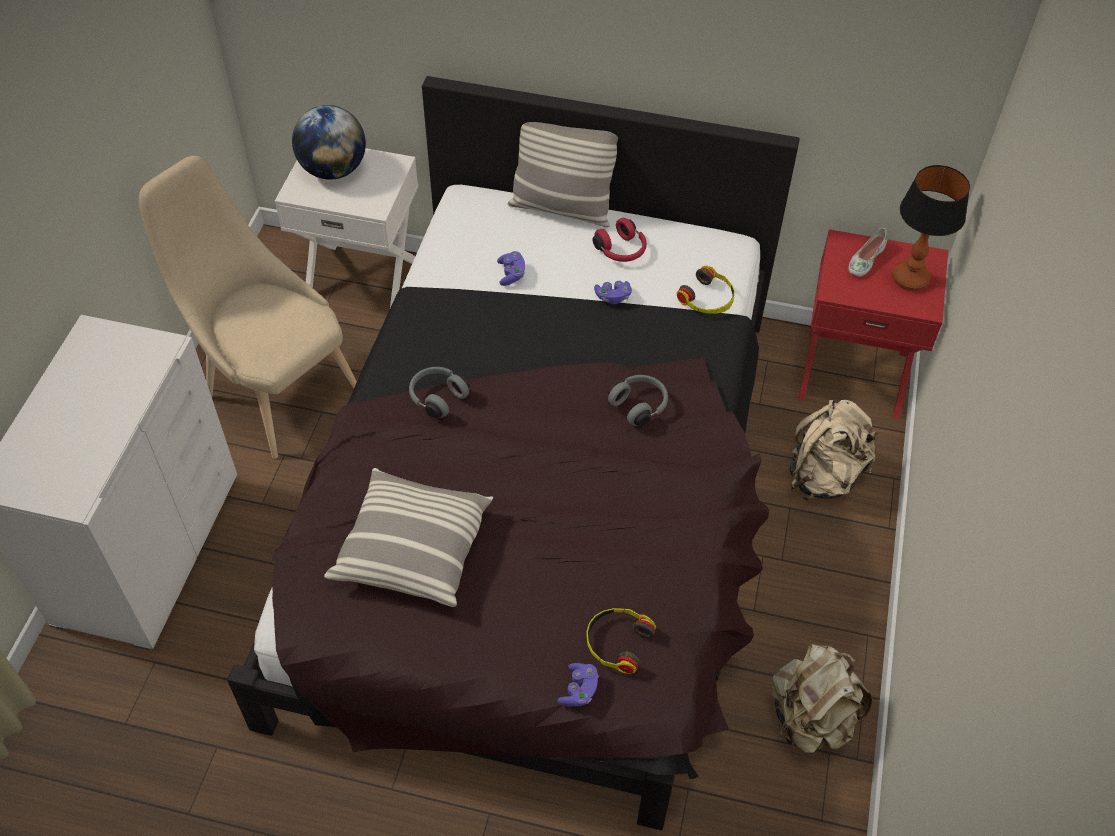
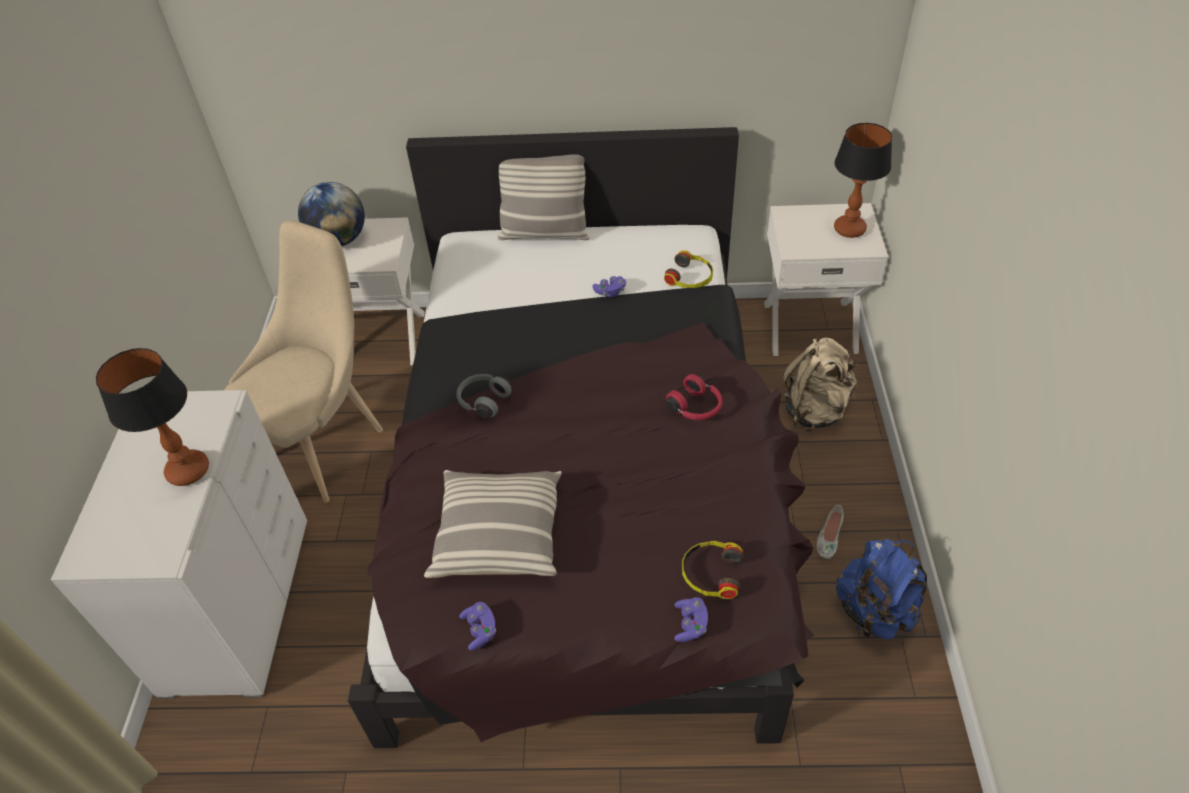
camera: 10 degrees left, 5 degrees down
(115, 414) = (187, 471): none -> table lamp
(274, 389) = (323, 442): beige chair -> beige chair turned 90 degrees clockwise
(511, 274) = (518, 291): purple game controller -> purple game controller (480, 630)
(621, 250) = (605, 255): red headphones -> red headphones (696, 408)
(639, 405) = (663, 370): grey headphones -> none
(810, 718) = (874, 611): beige backpack -> blue backpack
(853, 372) = (809, 326): red nightstand -> white nightstand
(865, 259) = (808, 222): white shoe -> white shoe (829, 537)

